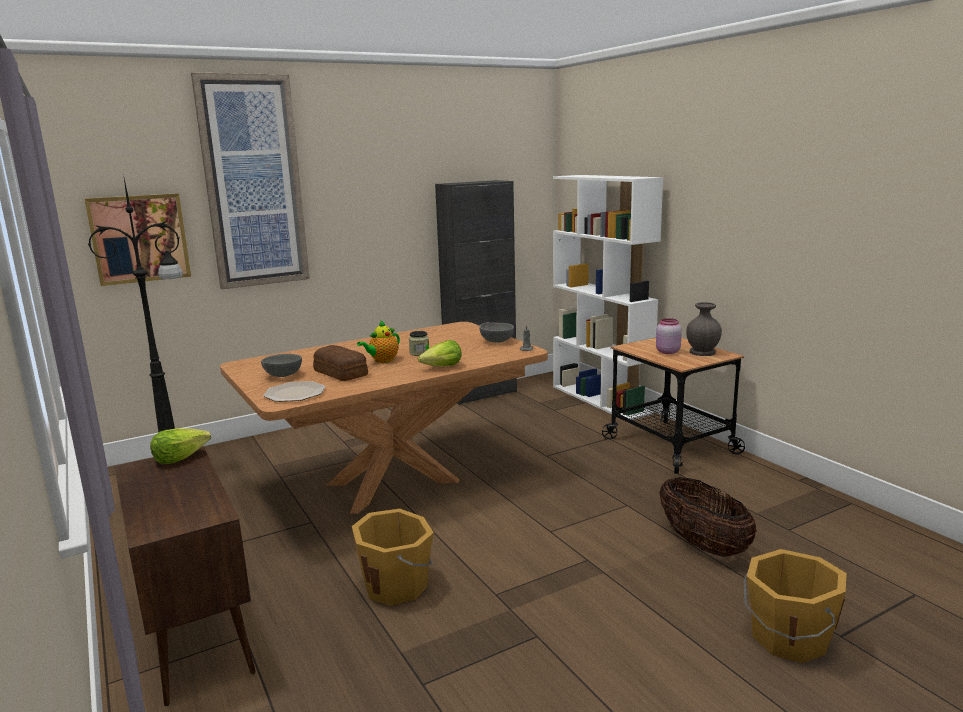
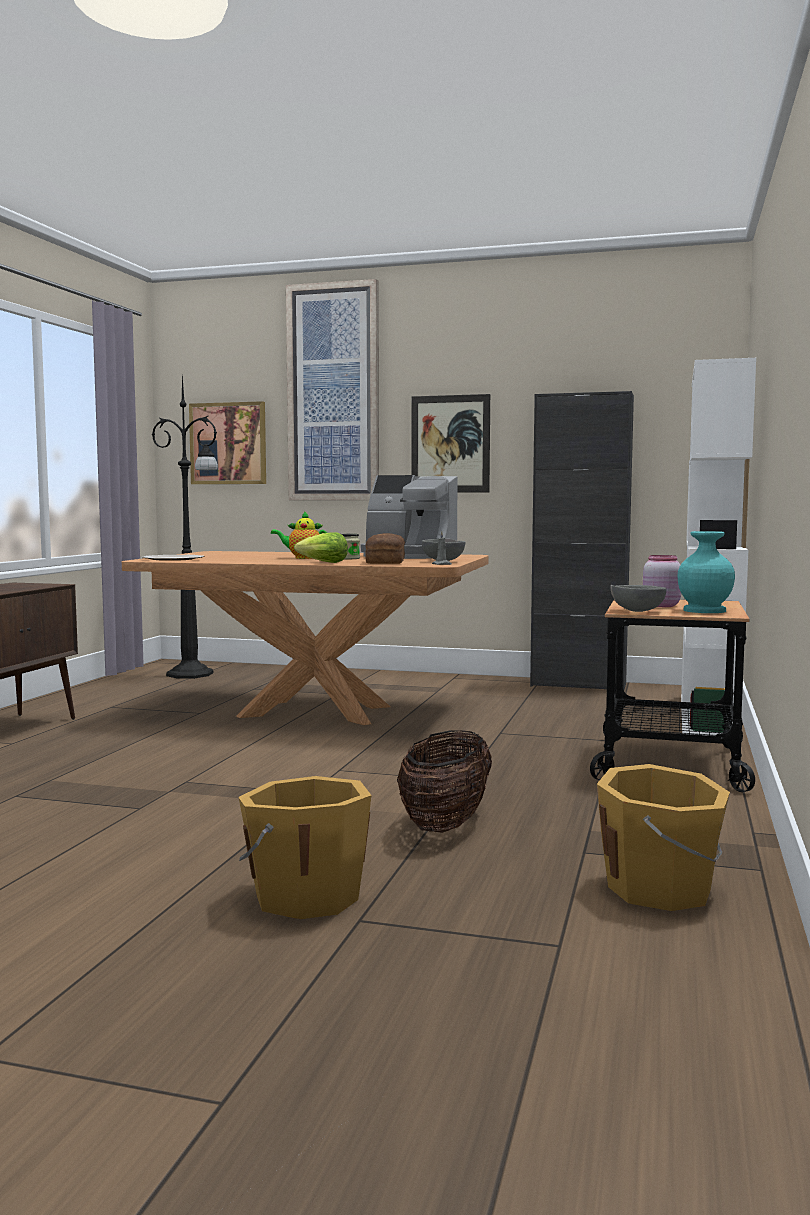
camera: 45 degrees right, 10 degrees down
(180, 458) = (46, 584): lettuce -> none
(282, 376) = (207, 555): grey bowl -> grey bowl (636, 611)
(341, 372) = (247, 558): bread -> bread (386, 562)
(365, 224) = (450, 444): none -> picture
(397, 586) = (146, 755): orange bucket -> orange bucket (661, 889)
(436, 337) = (408, 556): none -> coffee machine
(702, 352) = (703, 611): grey vase -> turquoise vase

